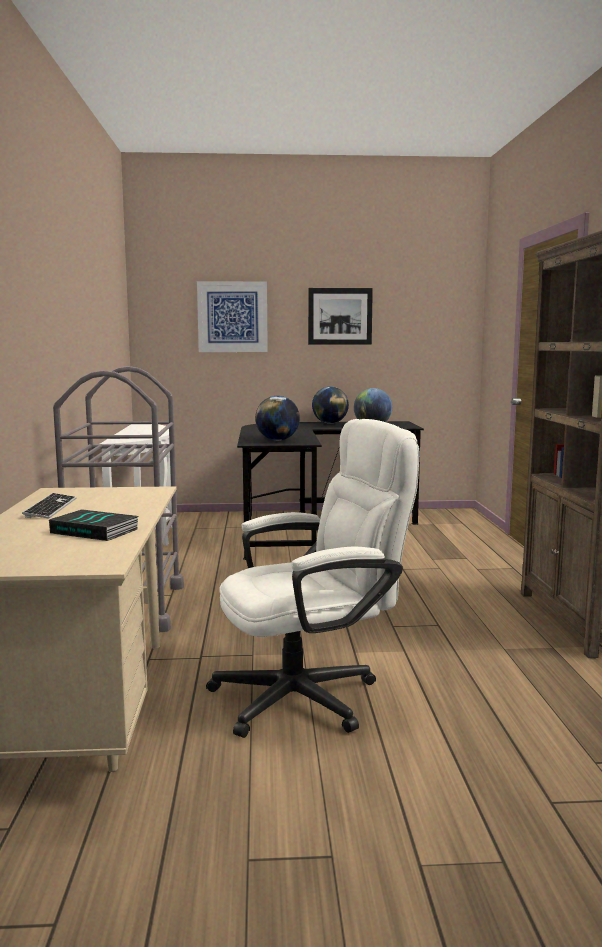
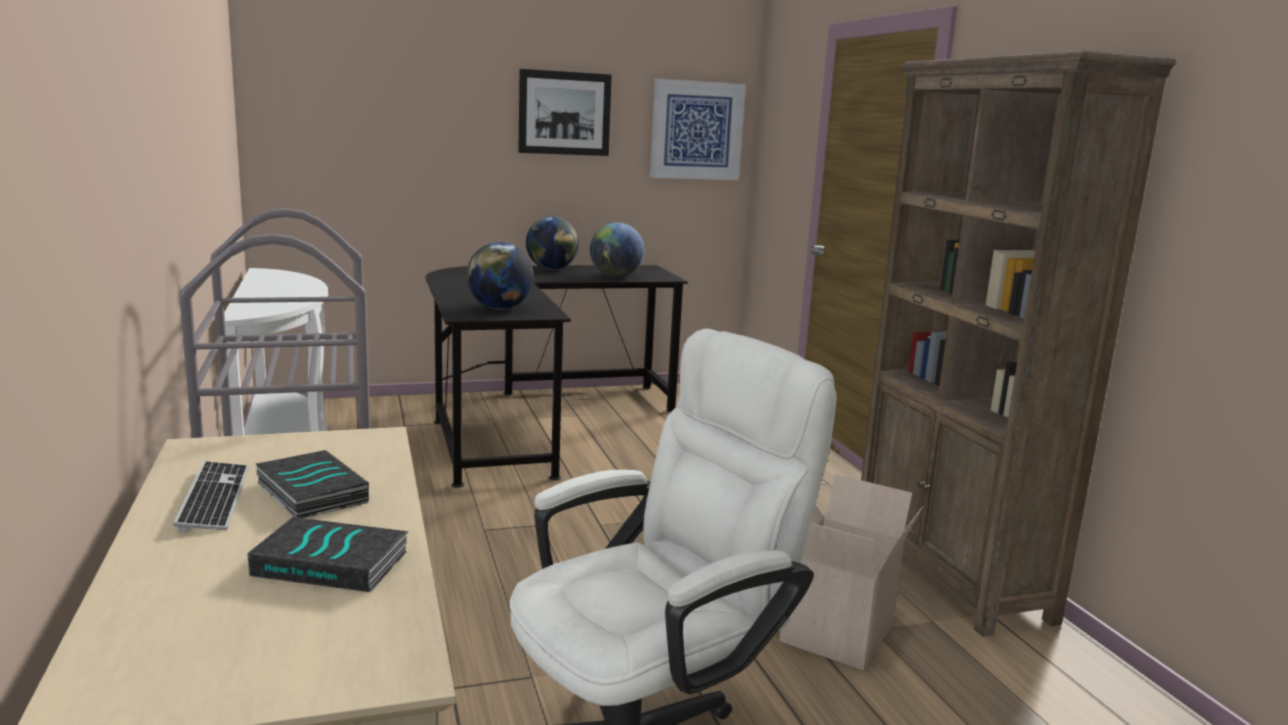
camera: 15 degrees left, 5 degrees up
(102, 507) = (309, 492): none -> book
(232, 317) = (404, 106): picture -> picture (696, 130)
(473, 647) = (834, 630): none -> cardboard box

